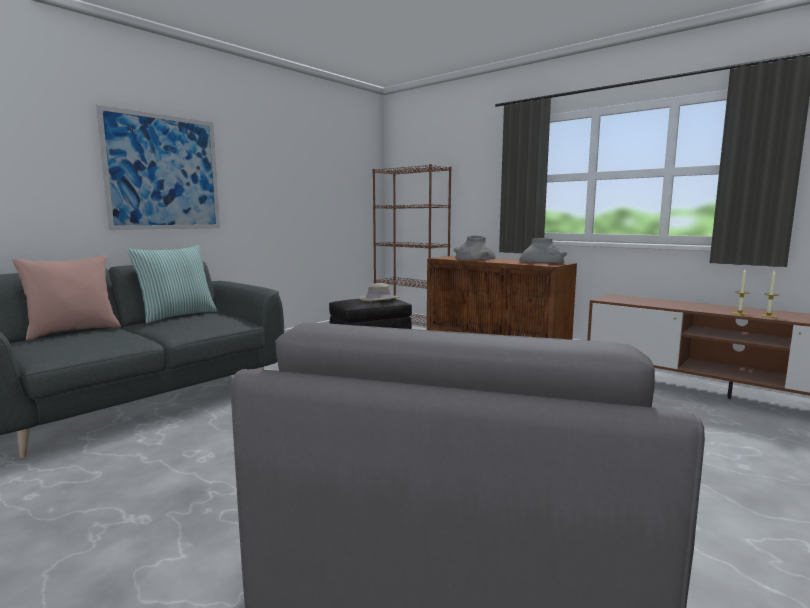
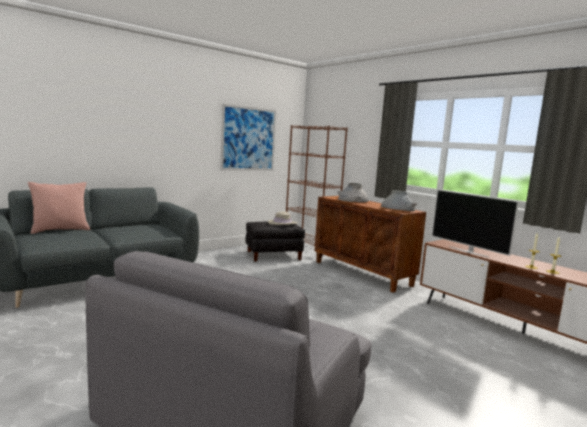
camera: 10 degrees right, 0 degrees up
(163, 172) = (133, 126): picture -> picture (249, 139)
(177, 316) = (130, 225): pillow -> none
(651, 304) = (468, 251): none -> television

